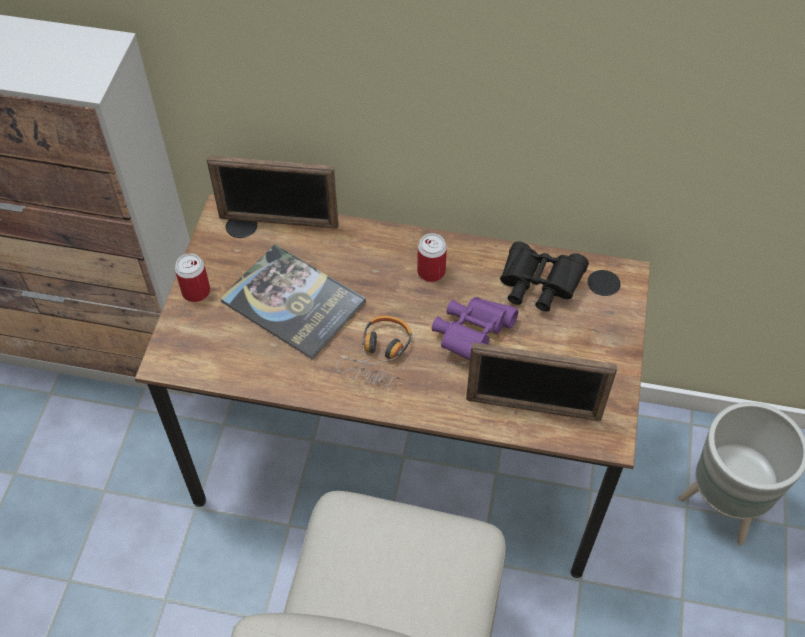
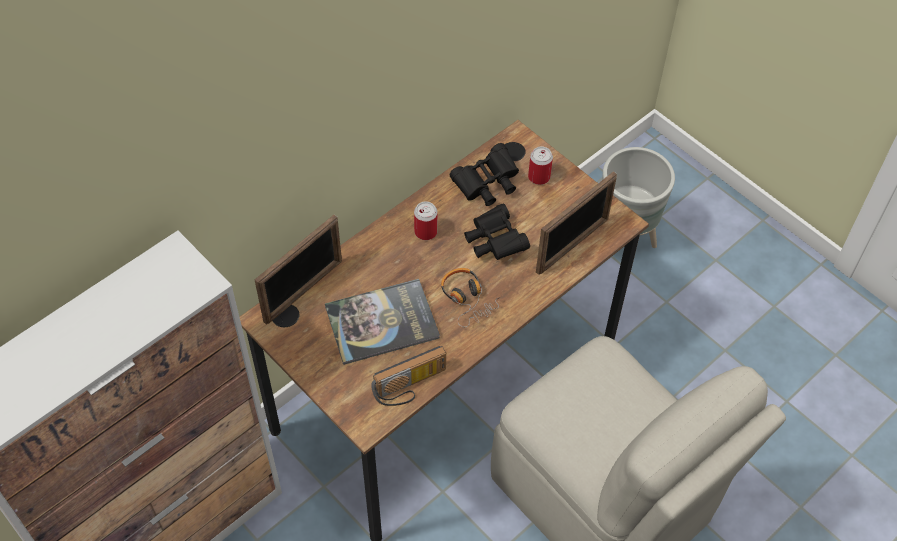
camera: 55 degrees left, 0 degrees up
(196, 291) = (321, 374): can -> can (539, 177)
(236, 371) = (411, 387): none -> radio
(472, 335) = (494, 242): purple binoculars -> black binoculars

